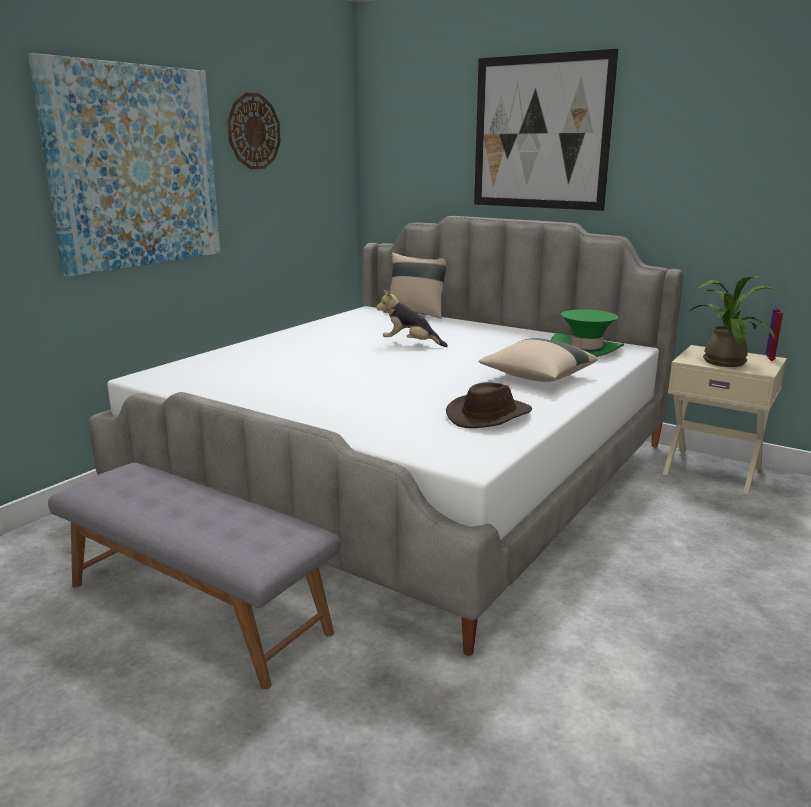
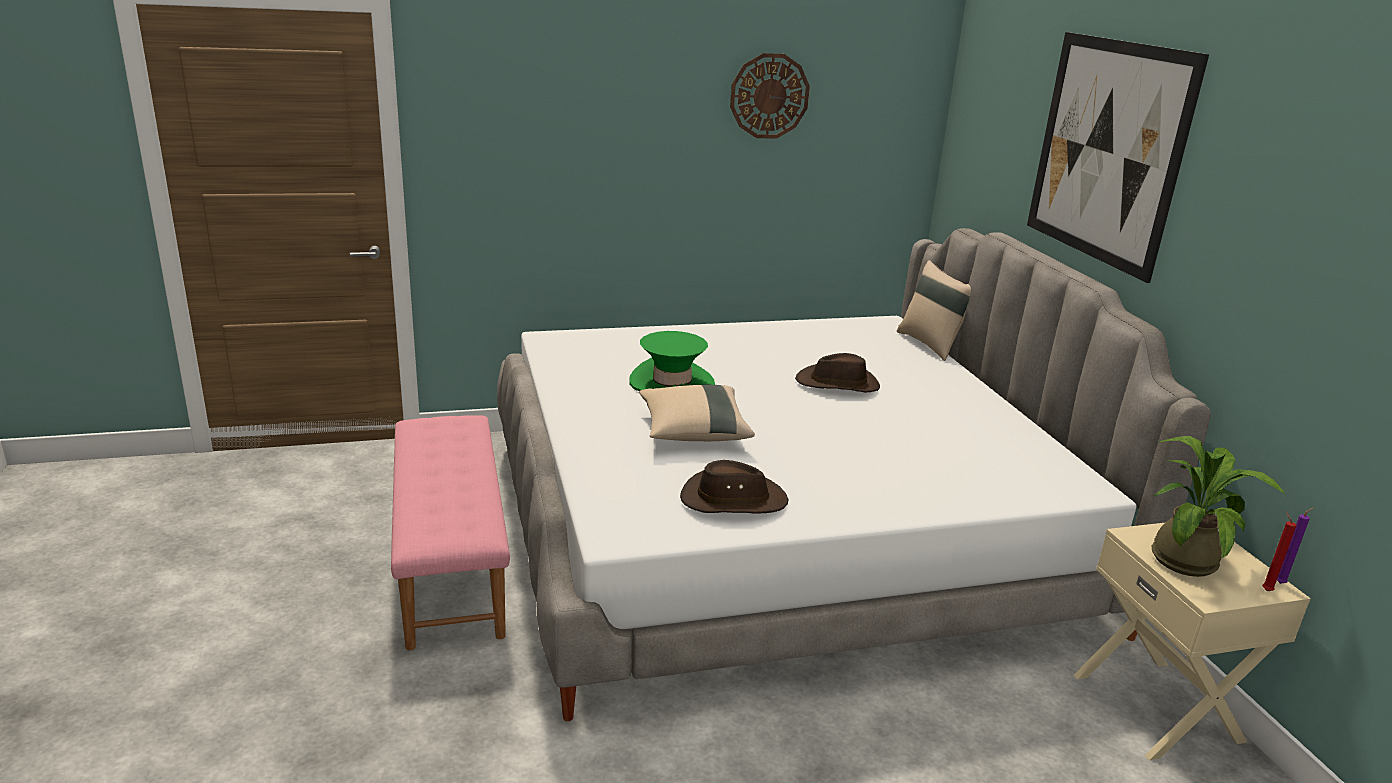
camera: 40 degrees right, 5 degrees up
(135, 167) = (604, 130): picture -> none
(198, 607) = (452, 562): grey bench -> pink bench
(410, 344) = (838, 384): plush toy -> brown hat
(536, 377) = (879, 478): beige pillow -> beige pillow (693, 431)
(586, 349) = (1026, 467): green hat -> green hat (672, 382)

